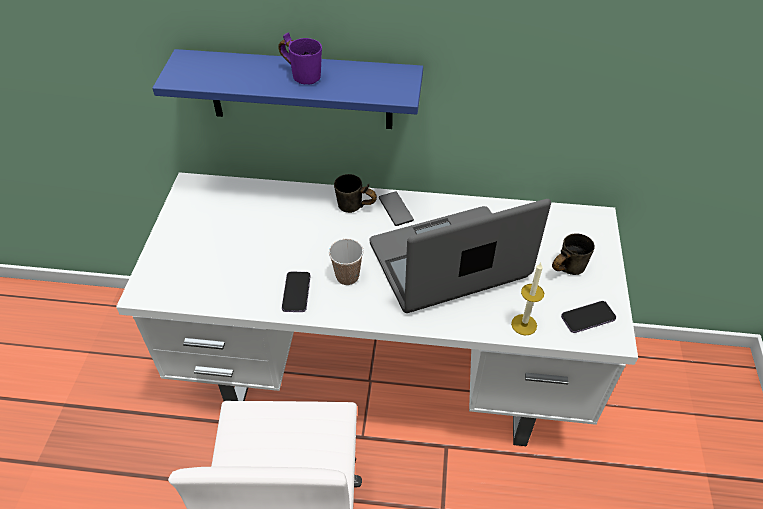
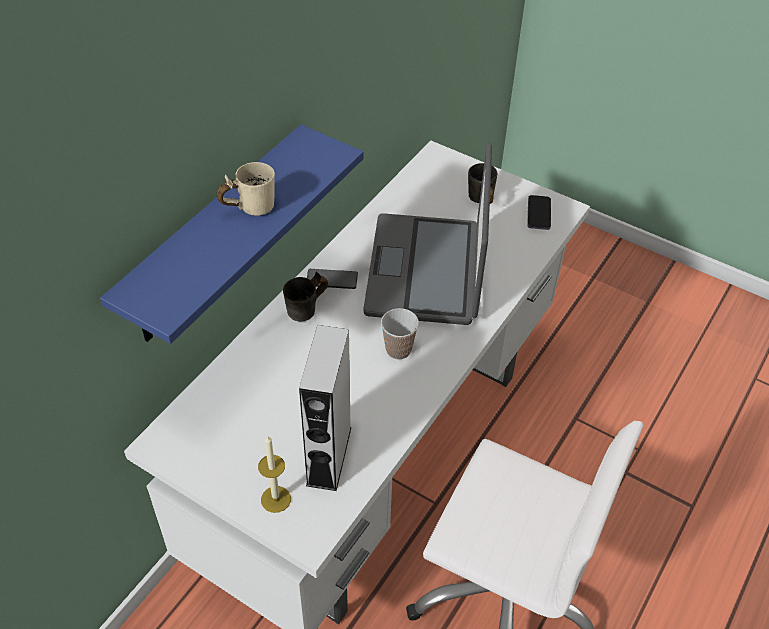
camera: 65 degrees left, 0 degrees up
(219, 275) = (329, 456): none -> grey speaker
(296, 293) = (395, 397): phone -> none
(304, 74) = (248, 207): purple mug -> beige mug
(524, 324) = (524, 254): candle -> candle (276, 499)

